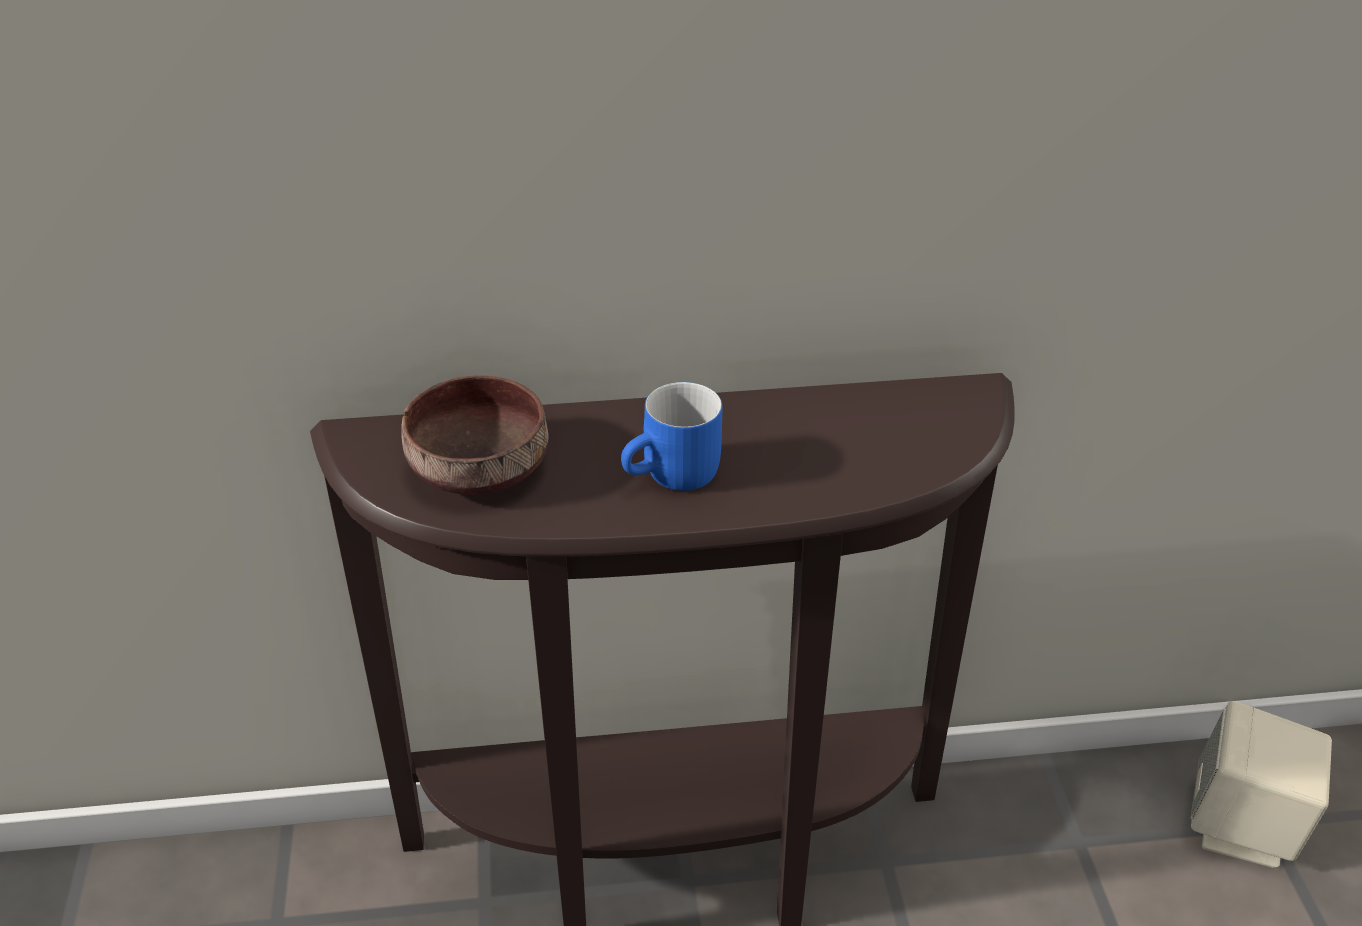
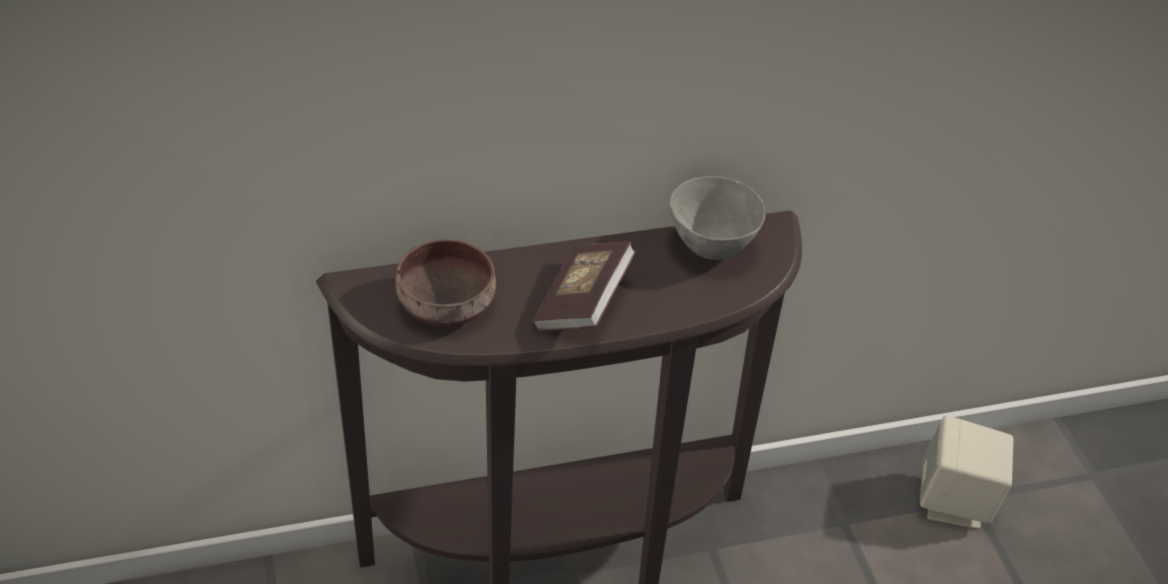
camera: 10 degrees left, 5 degrees up
(675, 478) = (583, 304): blue mug -> book
(879, 415) = (712, 248): none -> grey bowl

